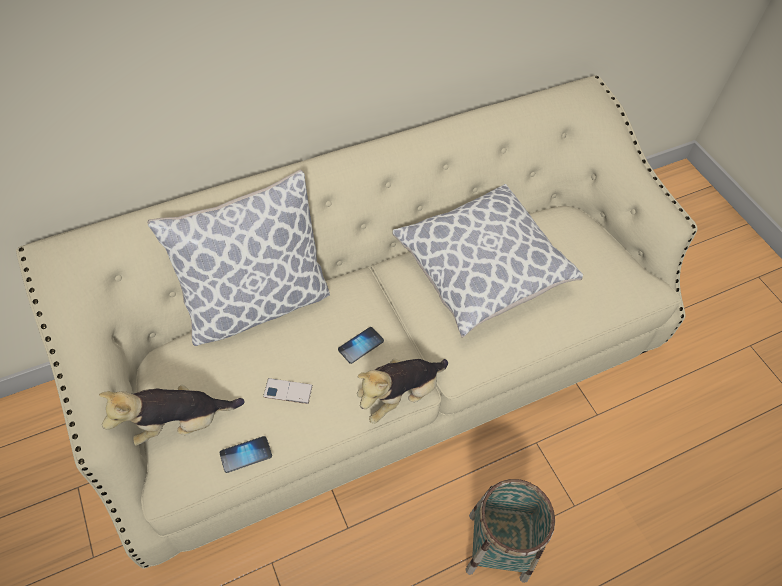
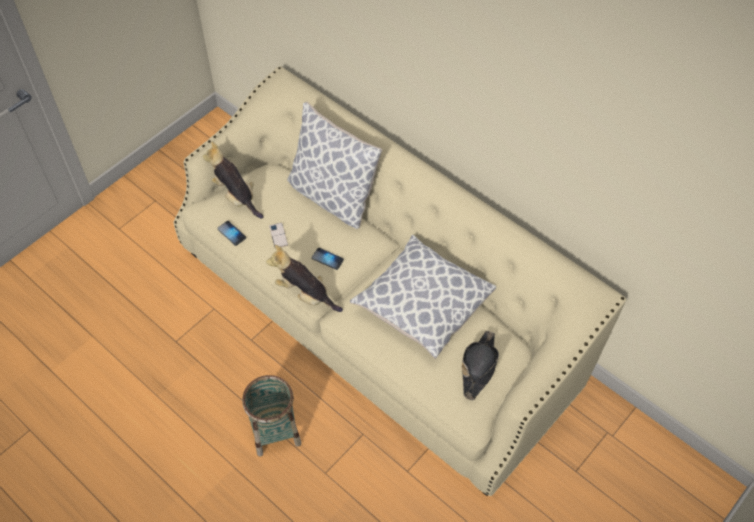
camera: 70 degrees right, 0 degrees up
(585, 253) = (478, 367): none -> black hat

